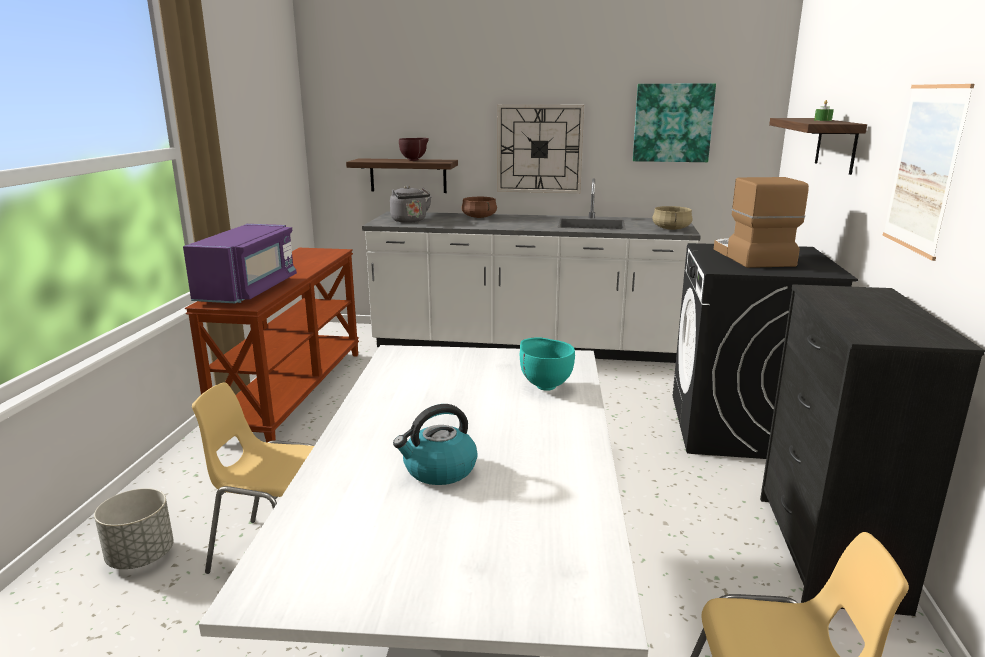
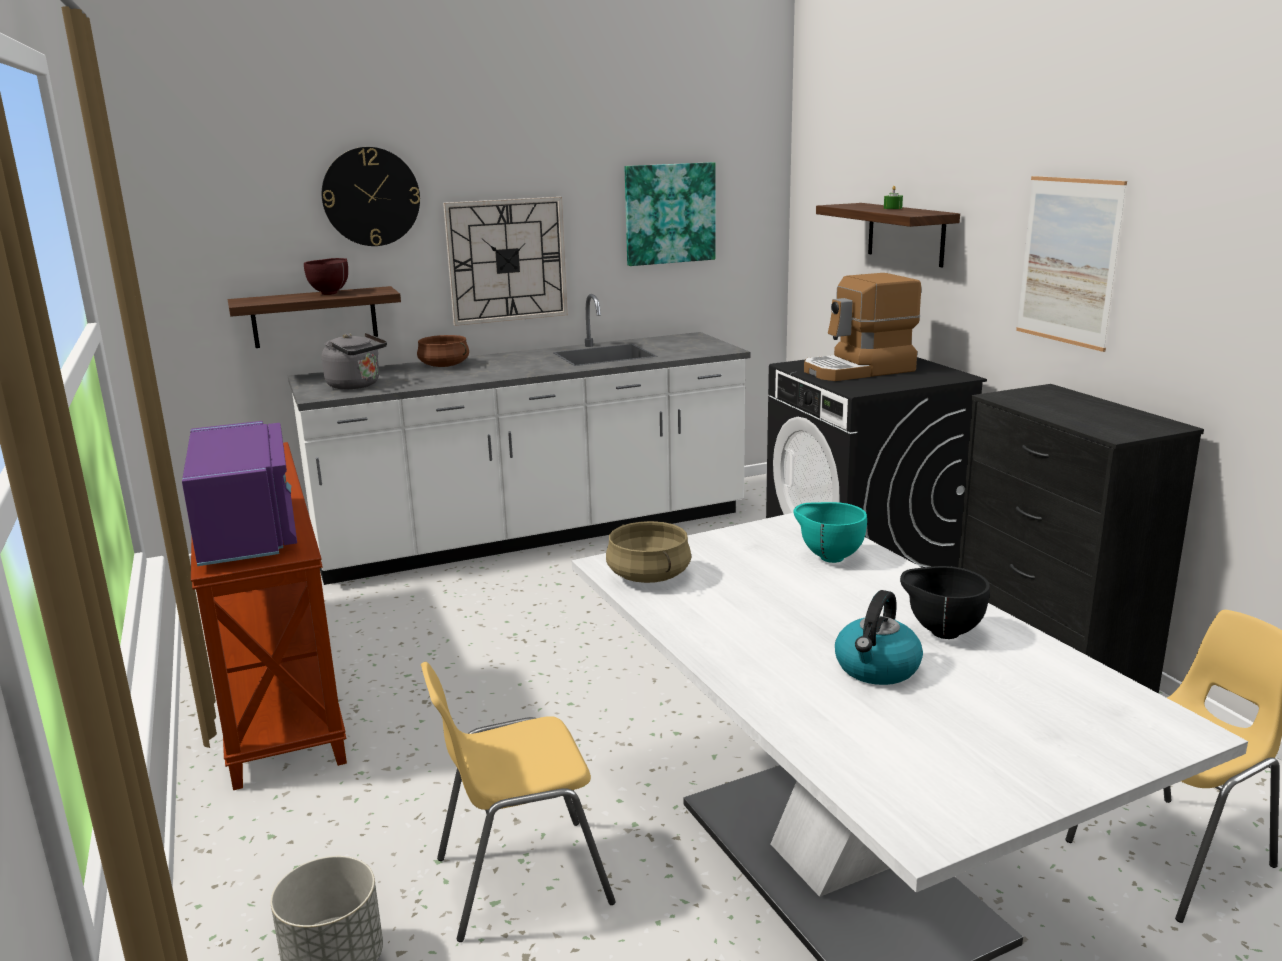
camera: 30 degrees left, 0 degrees up
(450, 98) = (371, 197): none -> wall clock
(532, 461) = (940, 632): none -> black bowl
(671, 229) = (705, 348): beige cooking pot -> beige cooking pot (648, 576)
(750, 257) = (859, 370): coffee machine -> coffee machine turned 75 degrees counterclockwise

